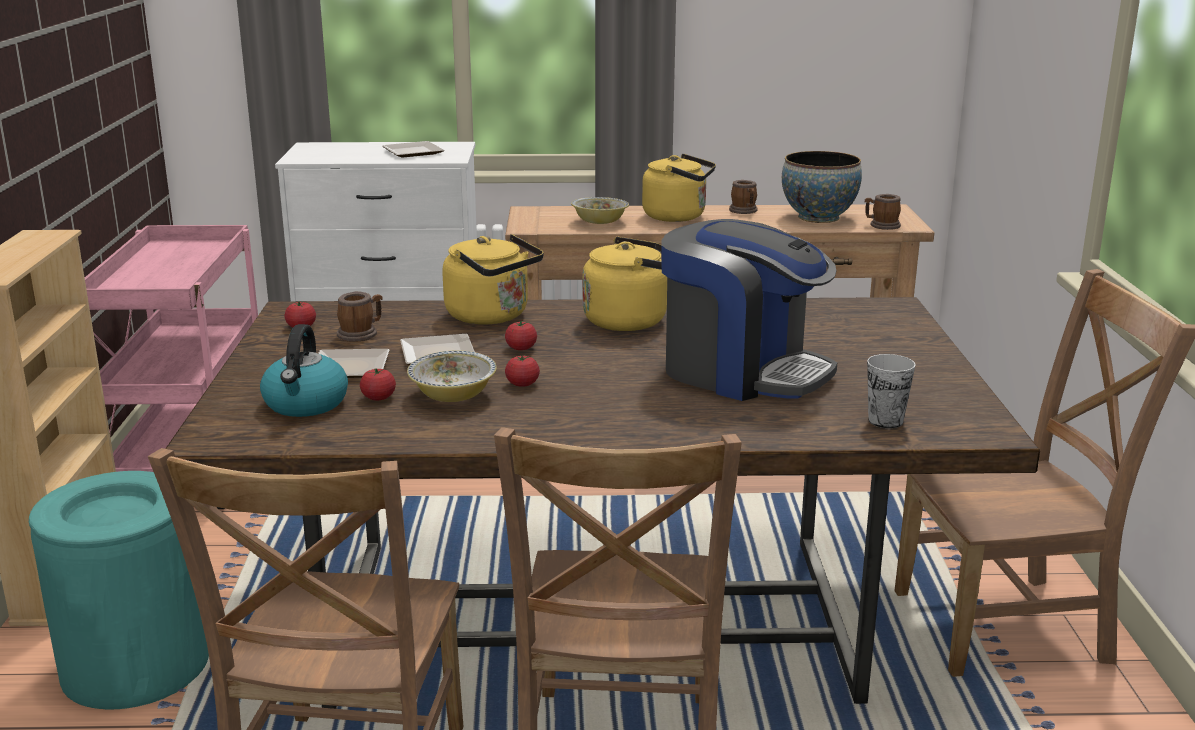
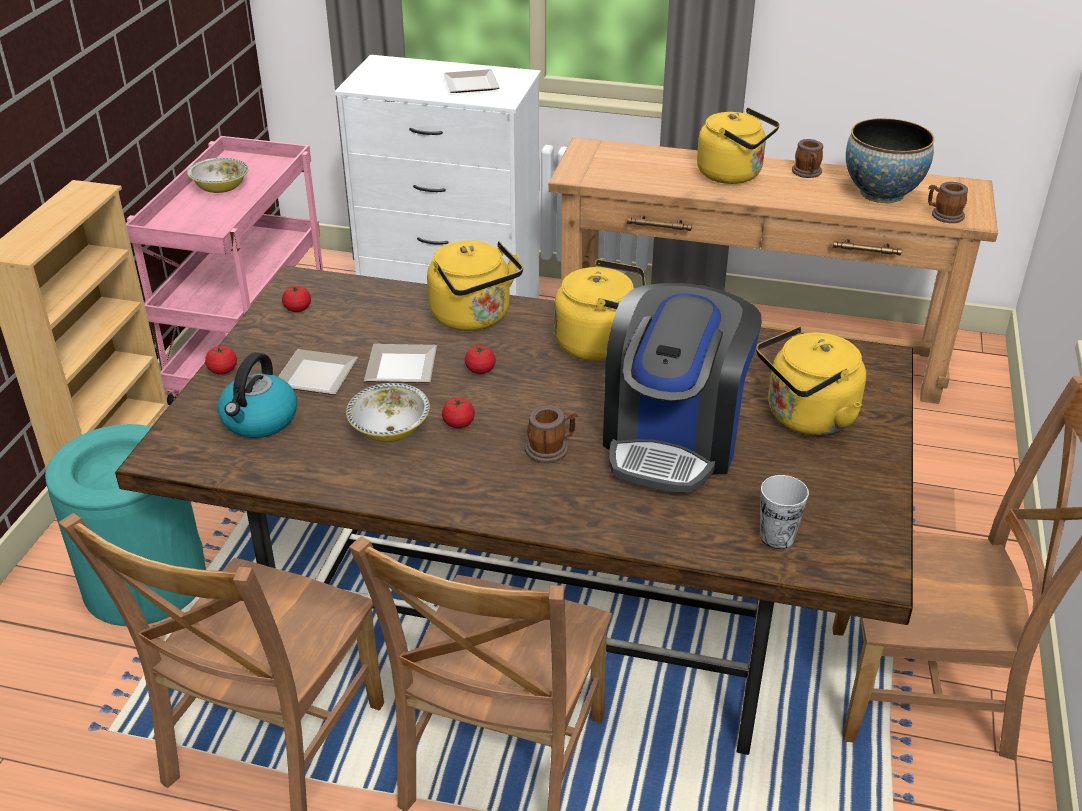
camera: 15 degrees right, 15 degrees up
(361, 333) = (346, 326): mug -> mug (551, 449)
(378, 398) = (324, 422): tomato -> tomato (223, 370)
(600, 222) = (649, 174): bowl -> bowl (221, 188)
(742, 372) = (673, 439): coffee machine -> coffee machine turned 60 degrees clockwise
(856, 346) = (806, 418): none -> yellow kettle

